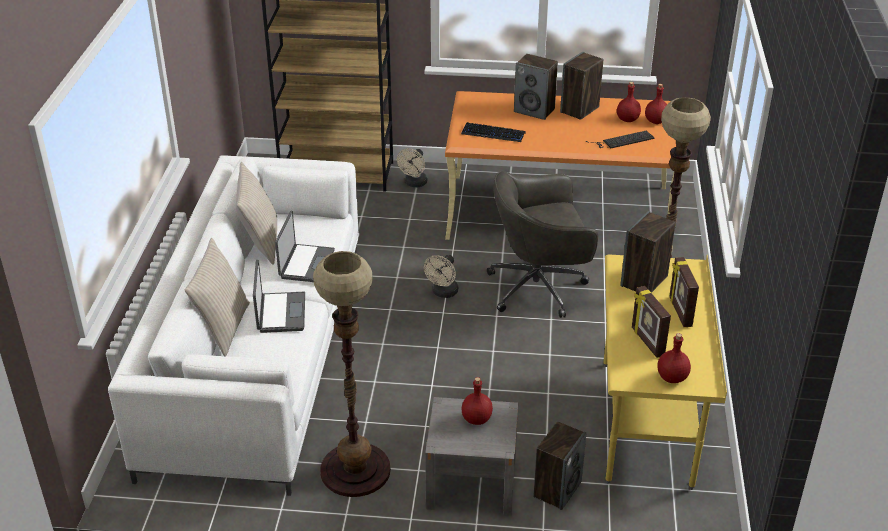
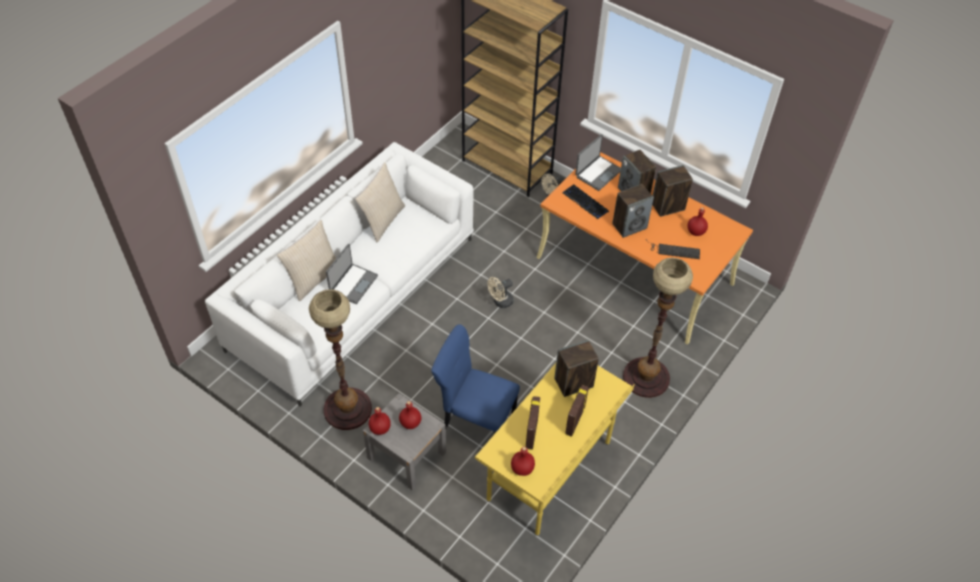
camera: 30 degrees right, 15 degrees up
(305, 264) = (396, 251): laptop -> laptop (597, 173)
(519, 411) = (476, 419): none -> blue chair
(539, 288) = (567, 329): grey office chair -> none
(557, 489) = (453, 488): speaker -> speaker (629, 226)
(655, 121) = (716, 243): red bottle -> red bottle (380, 428)

